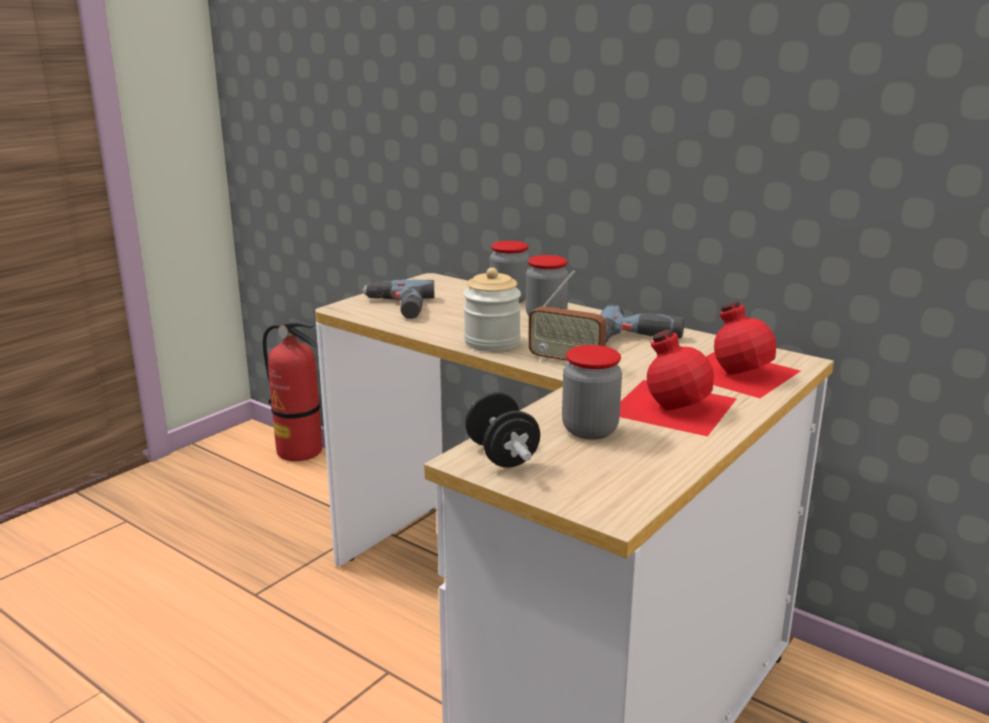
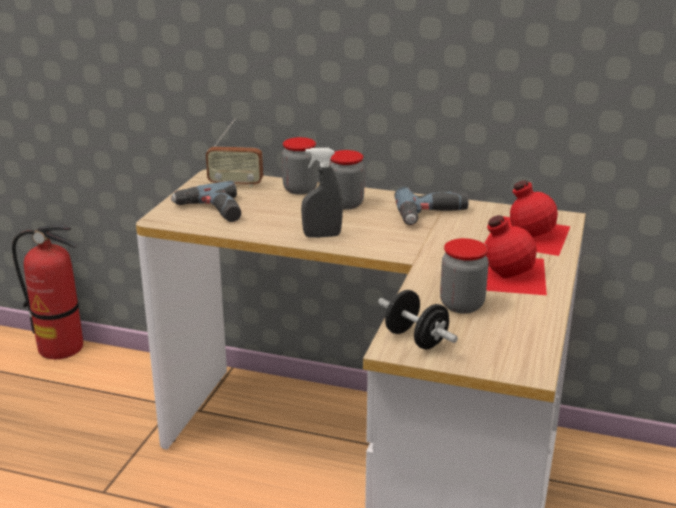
camera: 20 degrees left, 5 degrees up
(492, 342) = (322, 235): jar -> grey spray bottle
(566, 362) = (396, 245): radio -> radio (235, 184)

